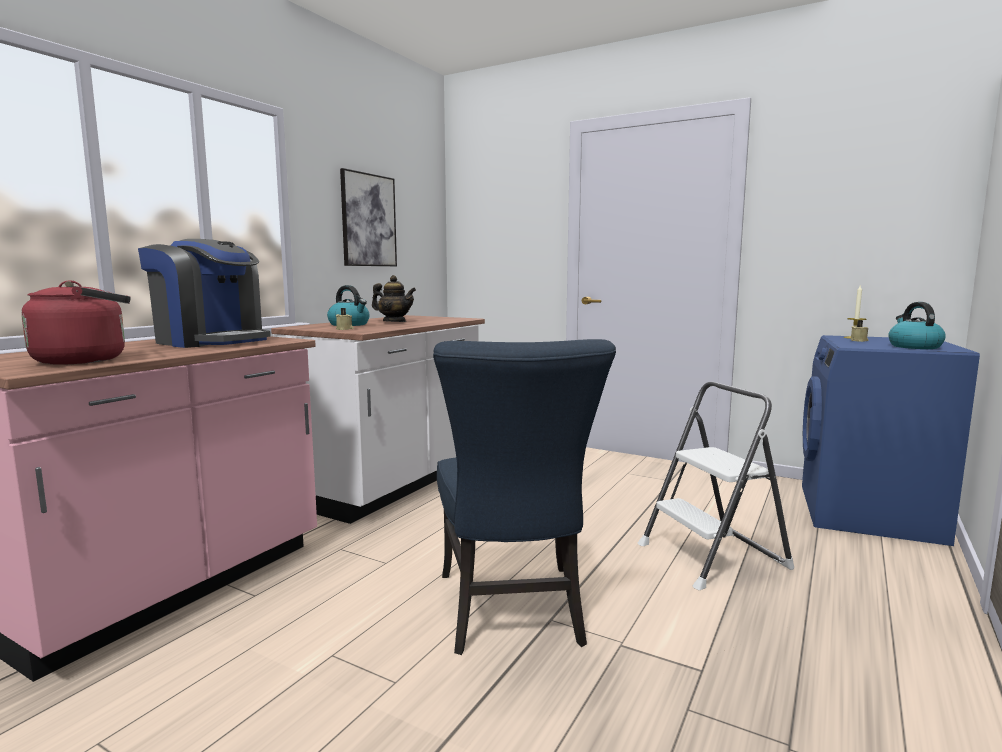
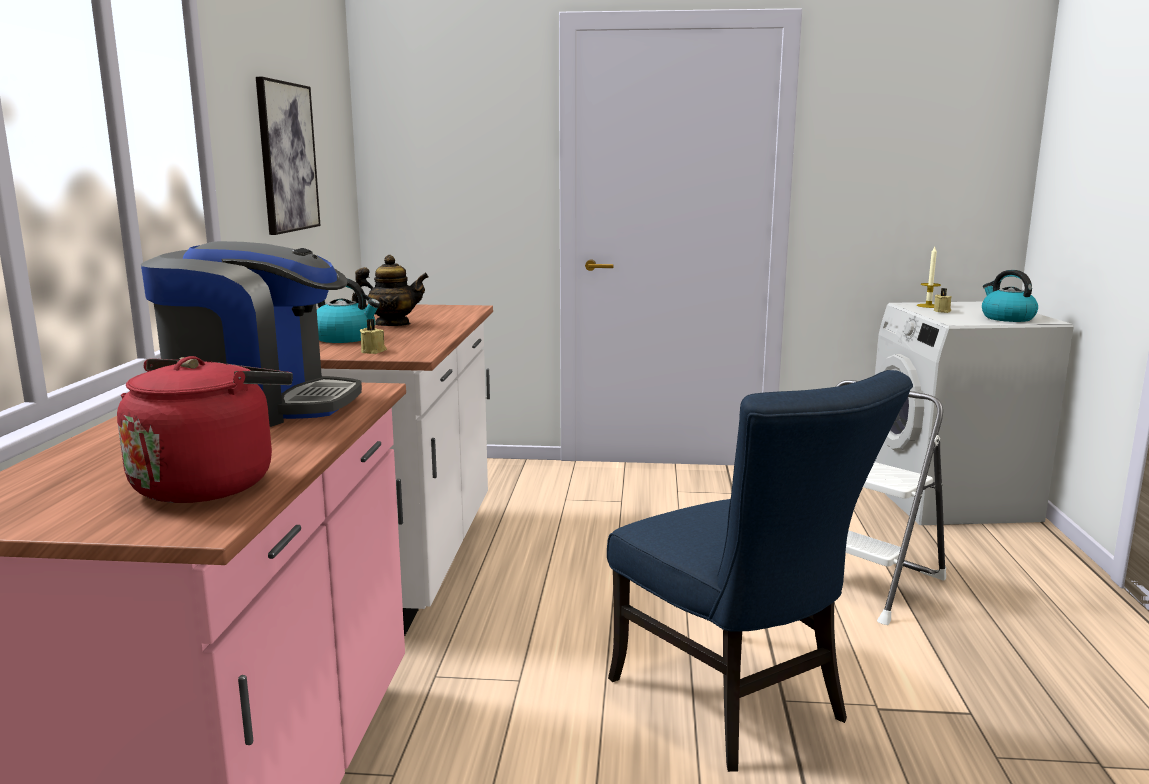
camera: 25 degrees left, 5 degrees up
(865, 512) = (946, 497): blue washing machine -> white washing machine

